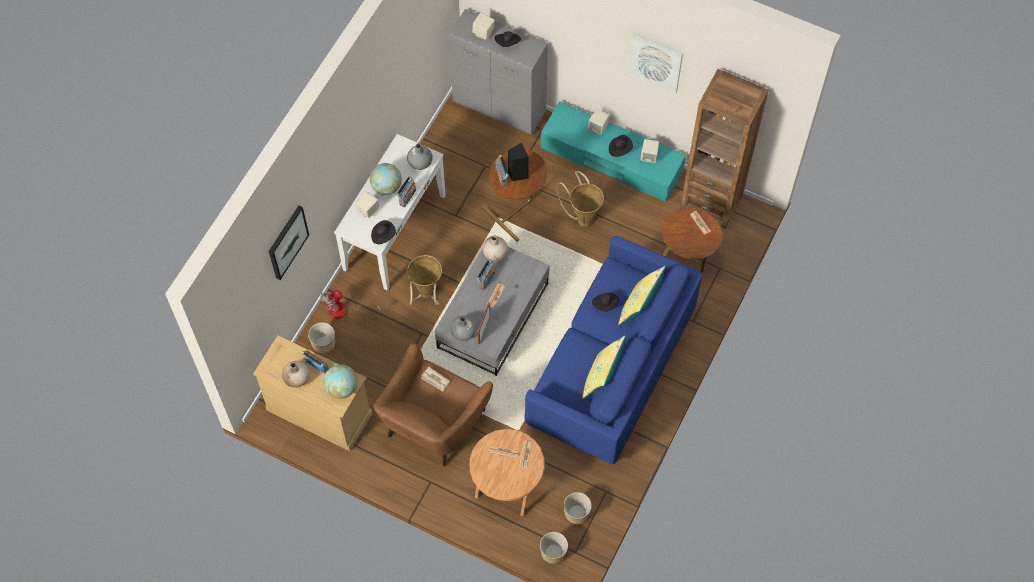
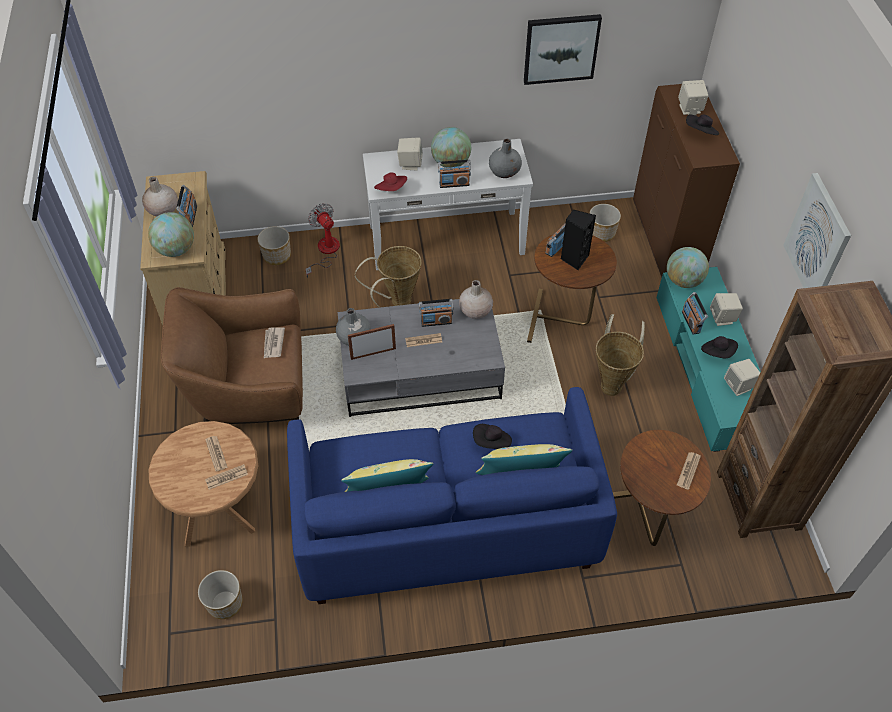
camera: 55 degrees right, 10 degrees down
(287, 242) = (263, 69): picture -> picture (561, 48)
(345, 311) = (325, 252): fan -> fan turned 45 degrees clockwise
(383, 235) = (391, 189): black hat -> red hat
(500, 107) = (667, 240): grey cabinet -> brown cabinet
(553, 552) = (155, 609): planter -> planter (601, 233)
(556, 126) = (683, 281): none -> globe
(588, 146) = (691, 322): none -> radio

